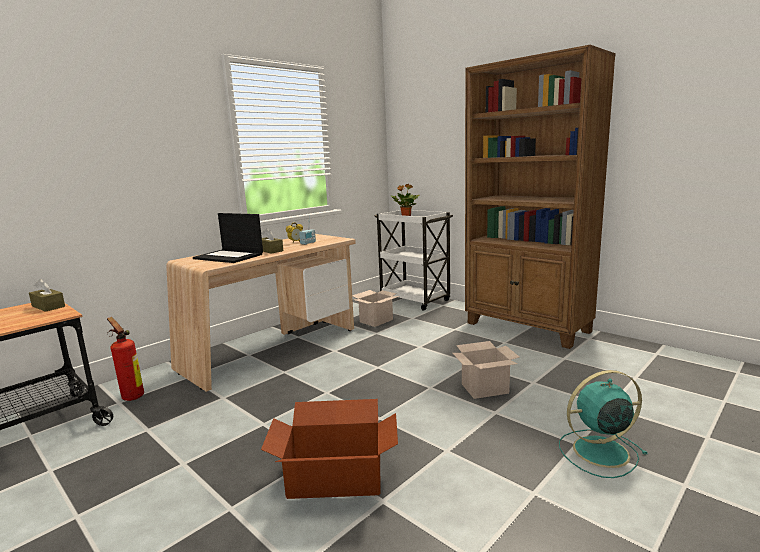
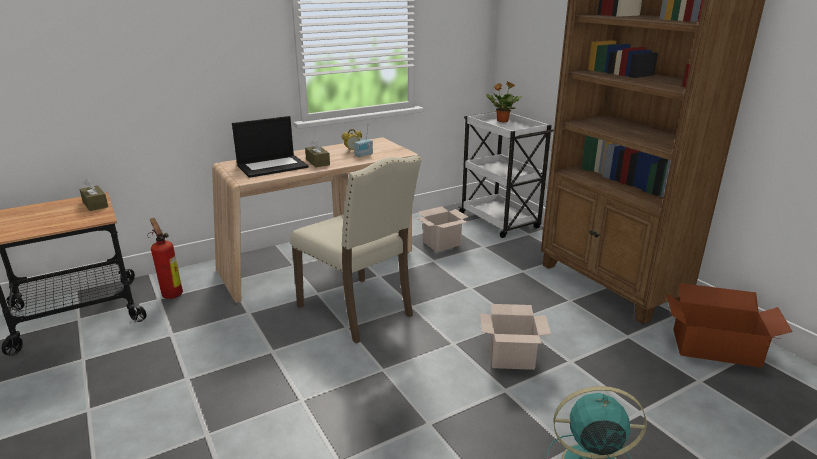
camera: 15 degrees right, 10 degrees up
(229, 256) = (273, 166): laptop -> laptop turned 75 degrees counterclockwise
(331, 378) = (358, 310): none -> beige chair
(334, 476) = (309, 425): cardboard box -> cardboard box (714, 347)

